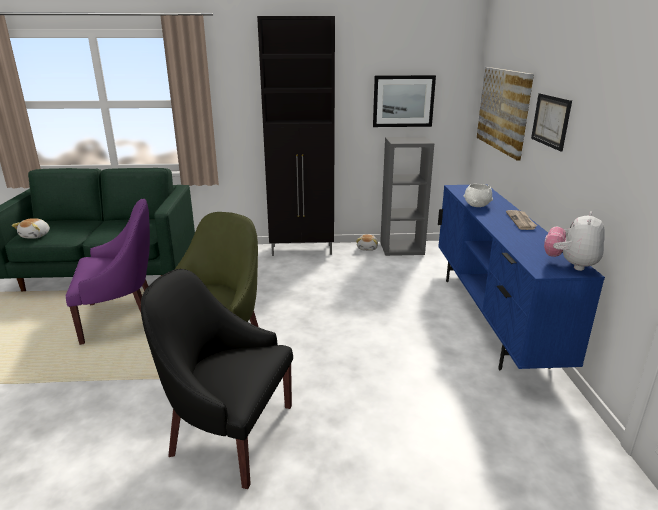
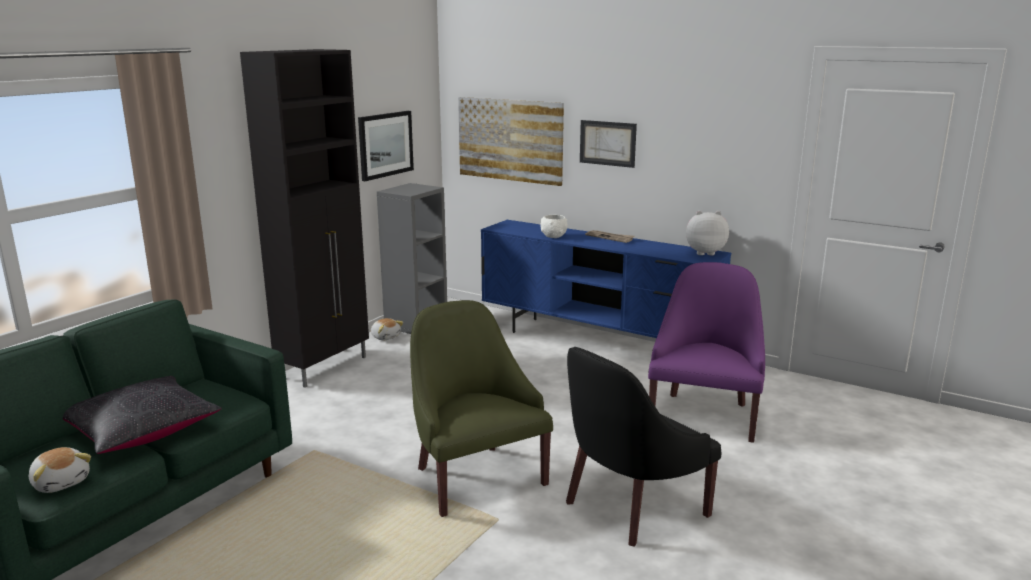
camera: 55 degrees left, 5 degrees down
(97, 229) = (141, 430): none -> black pillow
(121, 318) = (305, 525): purple armchair -> purple armchair (703, 415)
(570, 265) = (704, 252): plush toy -> plush toy turned 120 degrees clockwise

